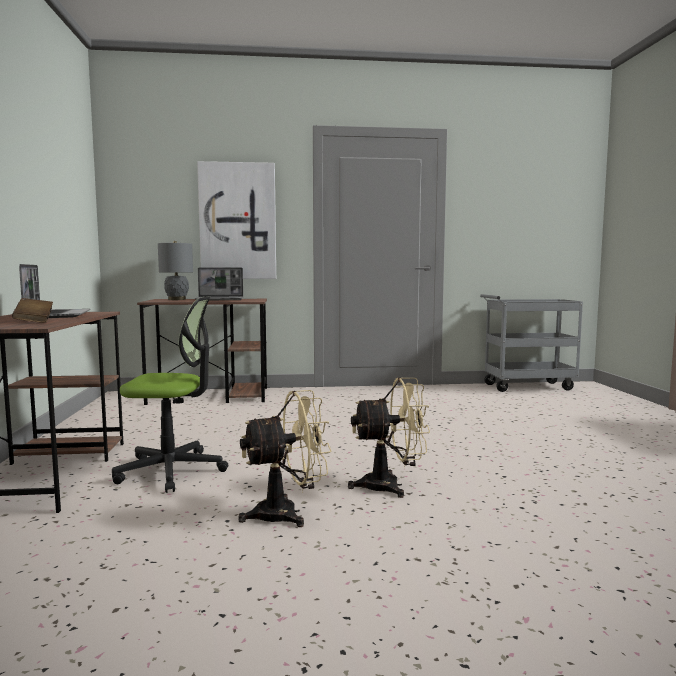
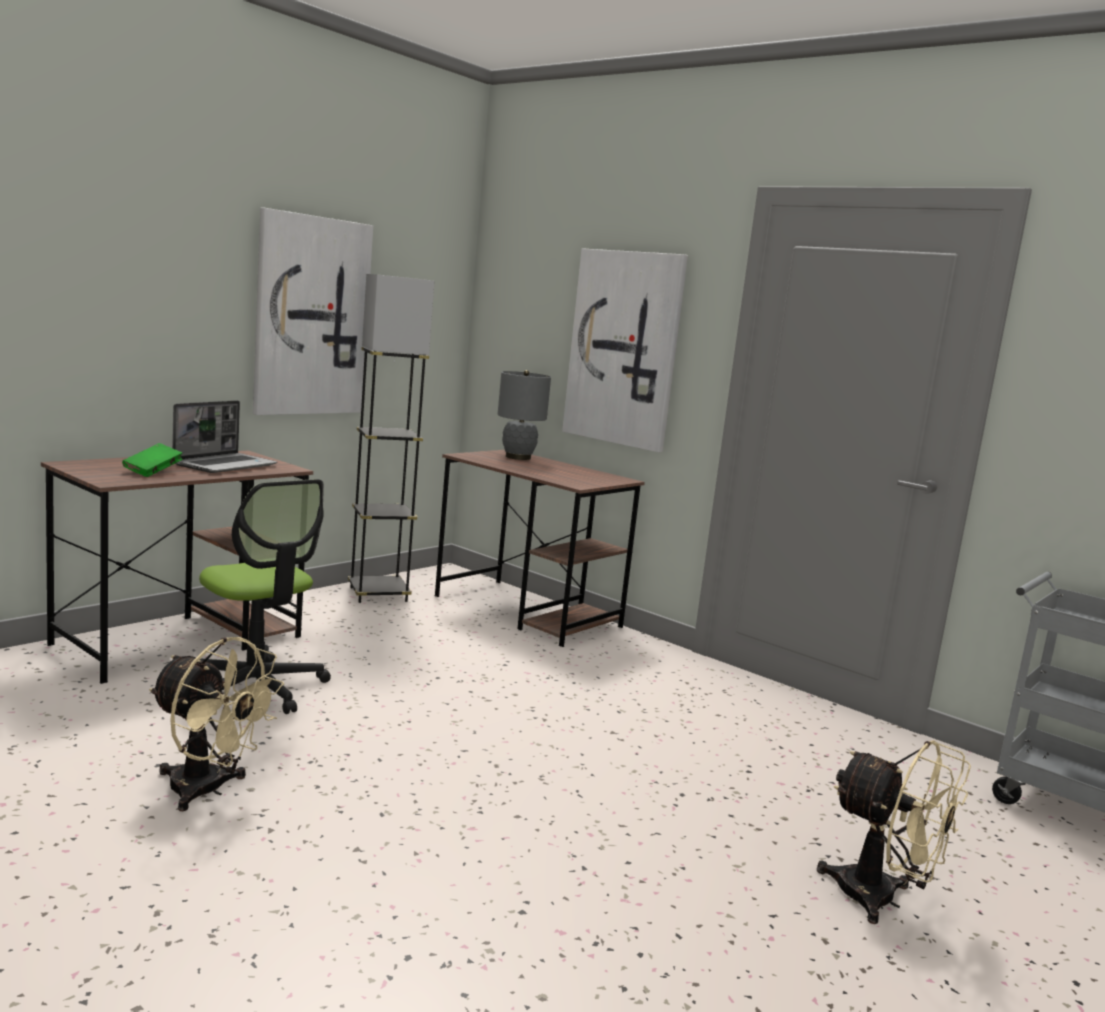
camera: 45 degrees right, 5 degrees up
(34, 321) = (152, 472): brown book -> green book
(37, 203) = (311, 316): none -> picture
(110, 414) = (378, 594): none -> grey floor lamp
(220, 299) = (560, 470): laptop -> none
(391, 486) = (367, 829): beige fan -> beige fan (881, 900)

